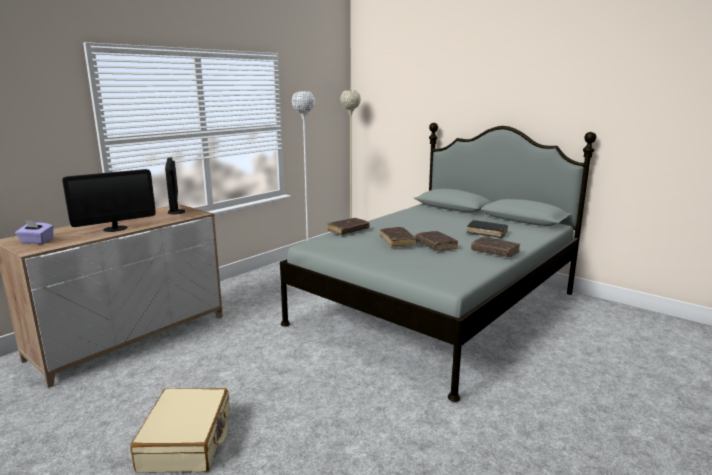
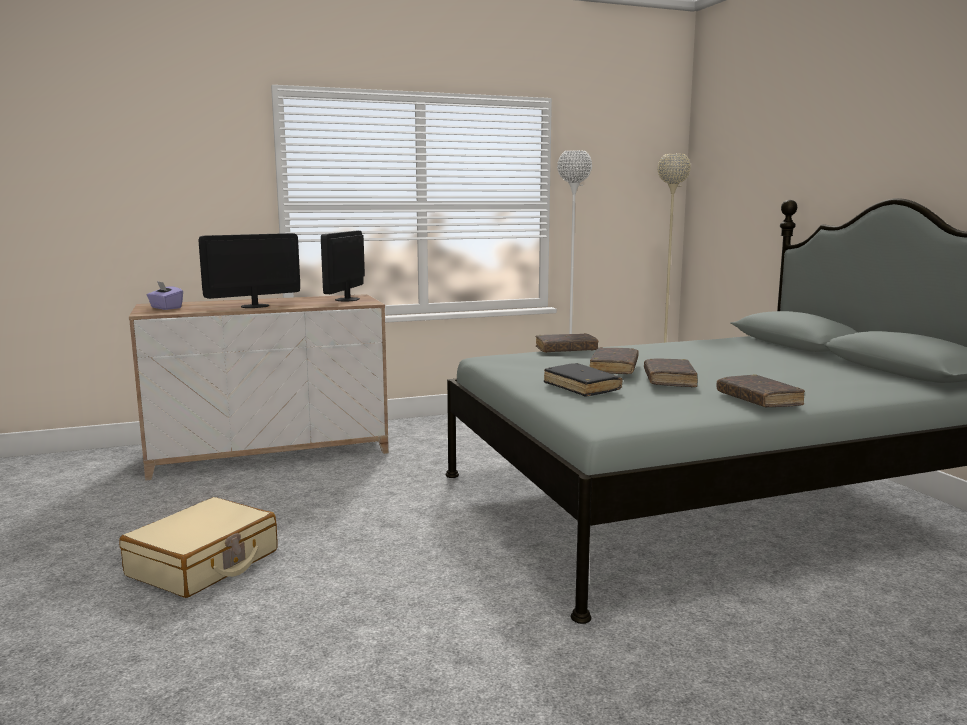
camera: 30 degrees right, 5 degrees down
(115, 229) = (255, 306): monitor -> monitor turned 150 degrees clockwise
(486, 233) = (793, 378): black book -> black book (581, 387)

